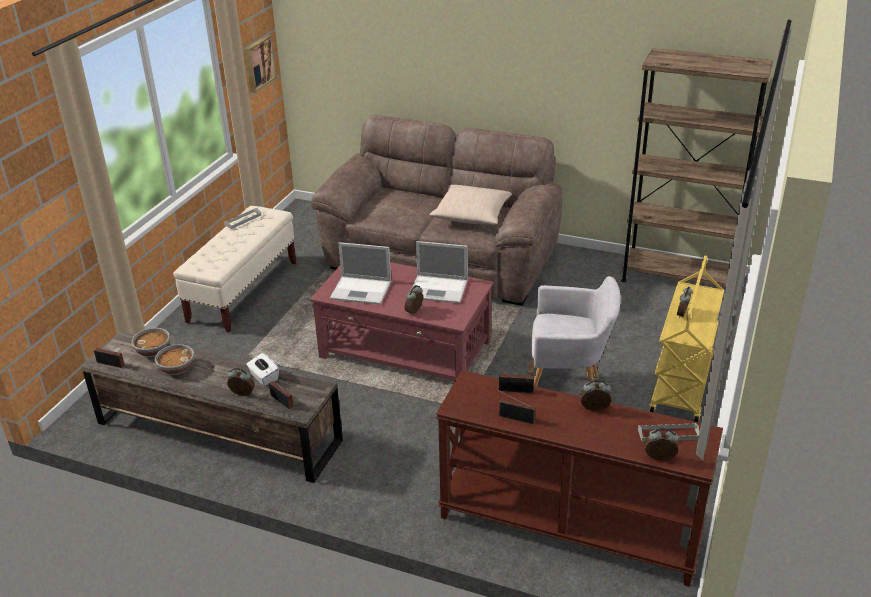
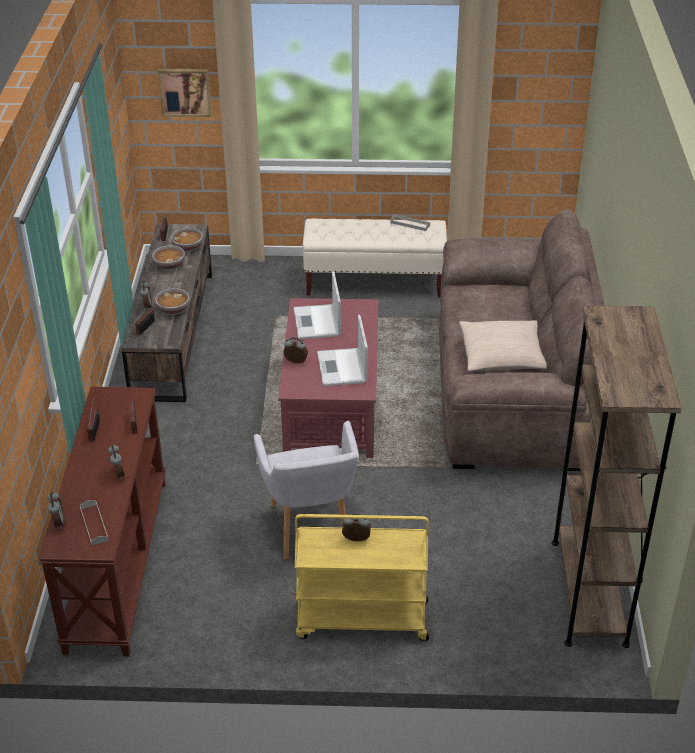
camera: 70 degrees right, 5 degrees up
(258, 63) = (542, 99): picture -> picture (185, 91)
(264, 377) = (173, 310): white tissue box -> bowl

